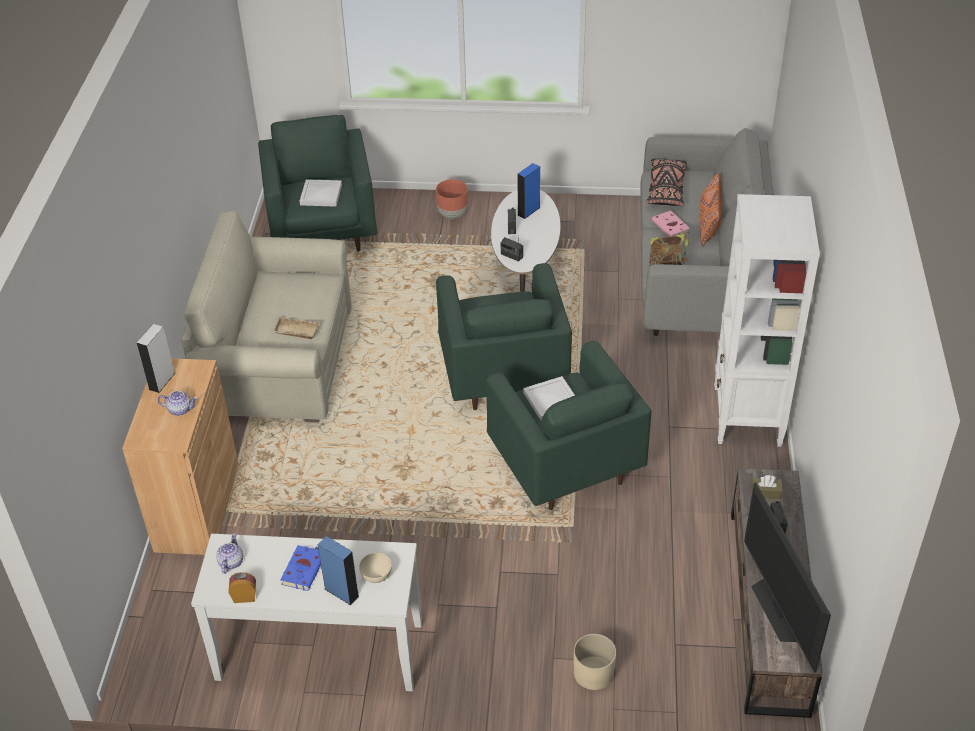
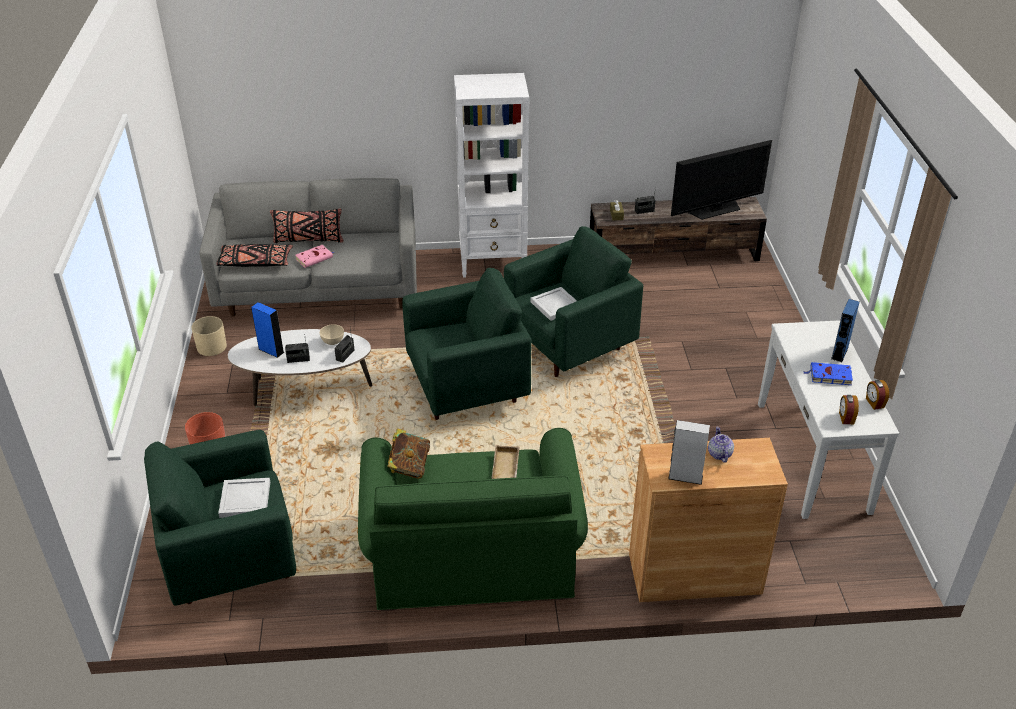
camera: 100 degrees left, 5 degrees down
(231, 562) = (845, 418): teapot -> alarm clock
(279, 362) = (471, 553): beige sofa -> green sofa
(376, 576) = (814, 338): beige bowl -> beige bowl (332, 341)
(593, 672) = (760, 319): beige planter -> beige planter (211, 347)
(667, 264) = (368, 258): book -> book (408, 467)
(708, 223) = (308, 240): orange pillow -> black pillow

